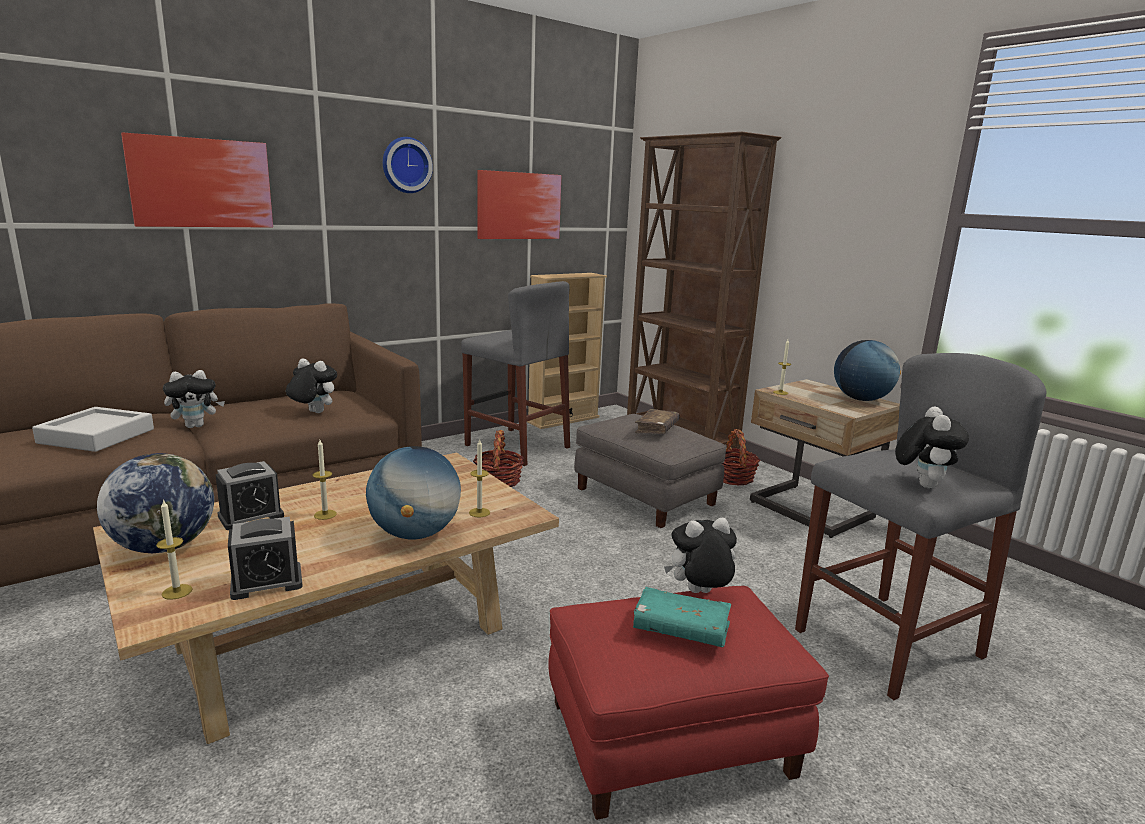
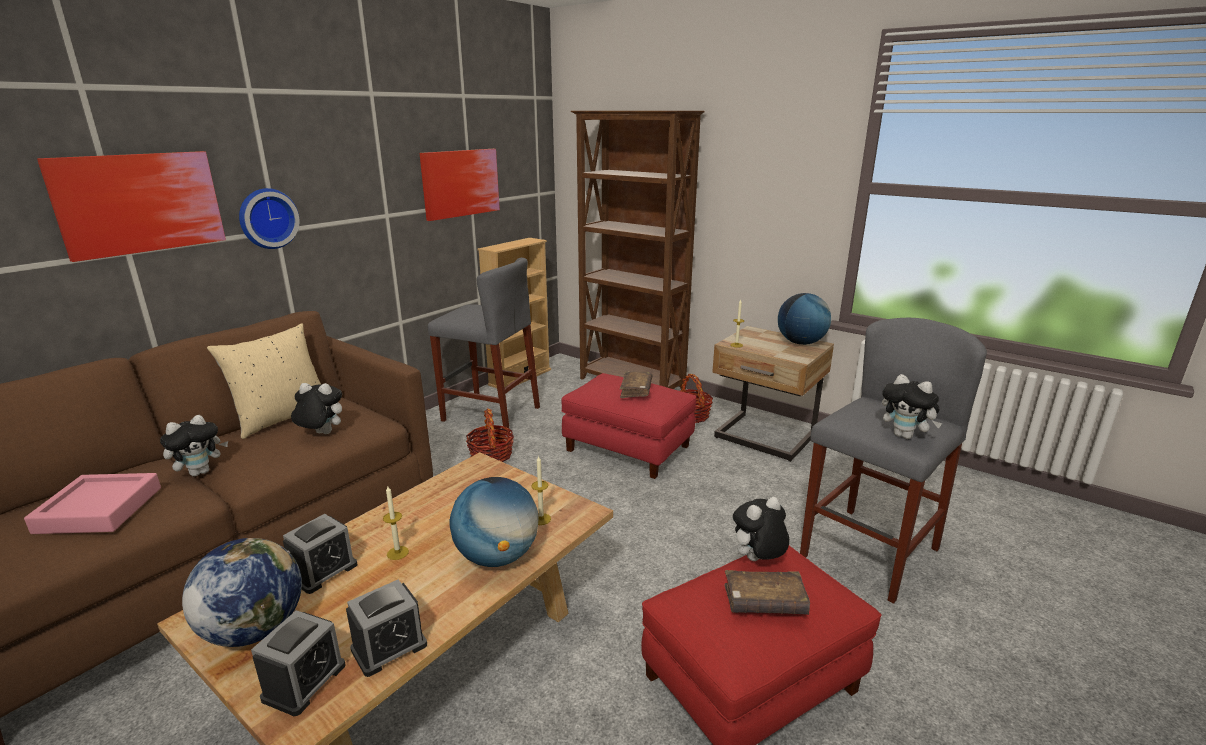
camera: 15 degrees left, 5 degrees up
(97, 436) = (99, 510): grey tray -> pink tray
(177, 592) = (304, 682): candle -> alarm clock
(288, 397) = (282, 418): none -> beige pillow
(406, 165) = (351, 156): wall clock -> wall clock (267, 218)
(644, 496) = (627, 448): grey ottoman -> red ottoman
(680, 629) = (764, 602): turquoise book -> brown book
(921, 484) = (905, 436): plush toy -> plush toy turned 135 degrees clockwise

